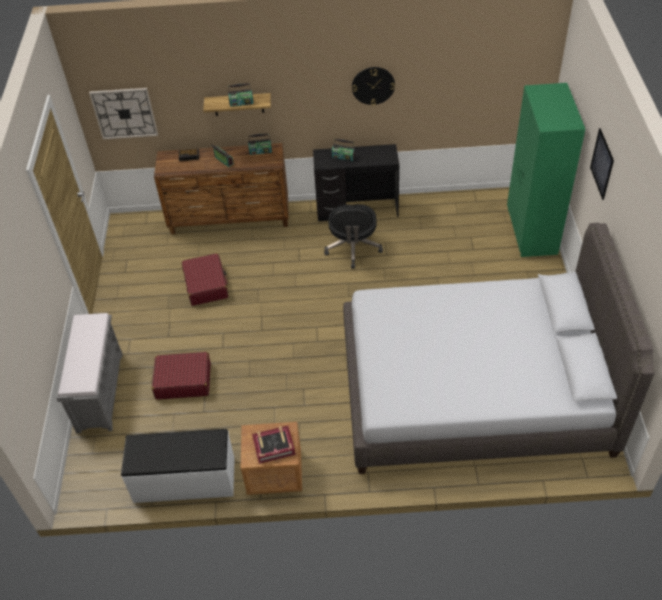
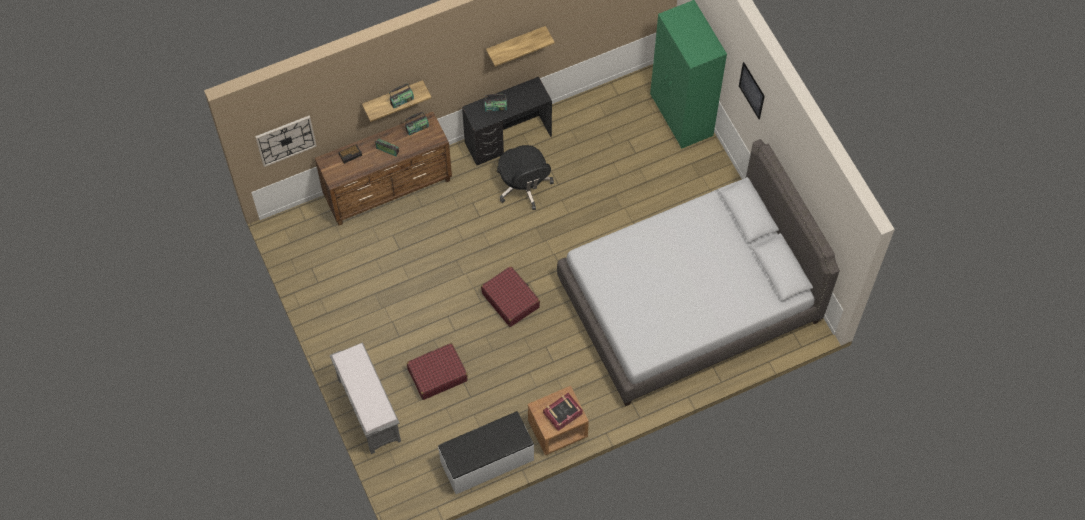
camera: 25 degrees left, 15 degrees up
(206, 285) = (405, 271): red suitcase -> red suitcase (510, 300)
(373, 85) = (515, 43): wall clock -> shelf

